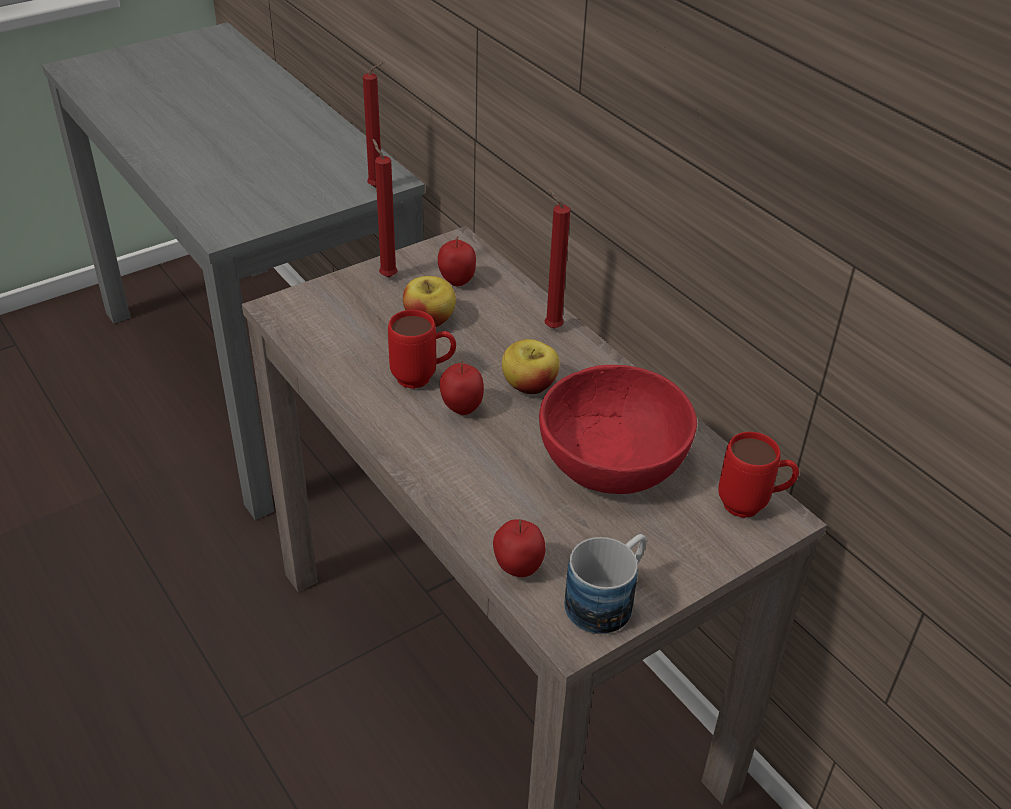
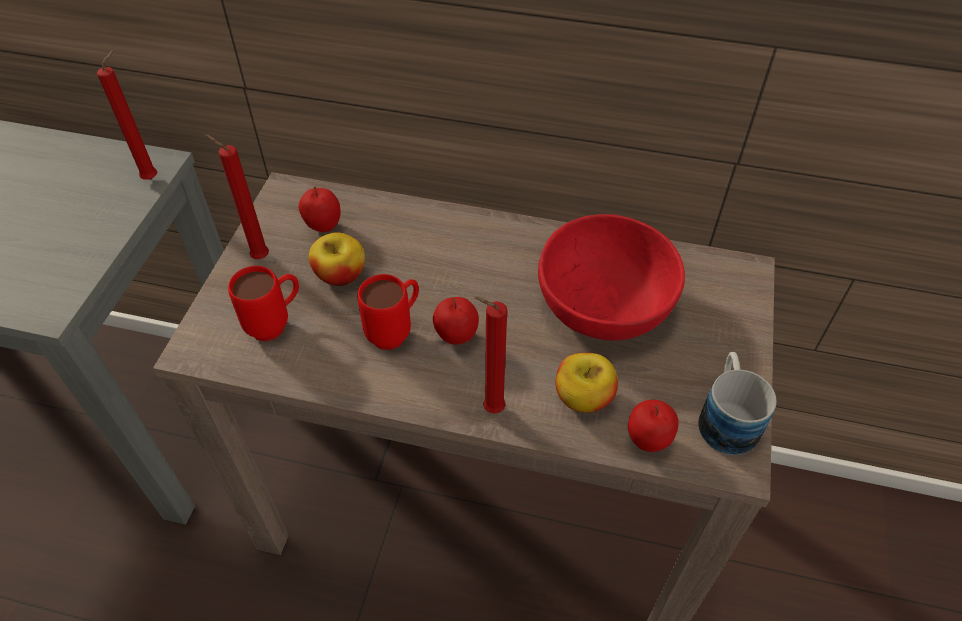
camera: 40 degrees left, 10 degrees up
(529, 385) = (481, 282): apple -> apple (583, 397)
(551, 327) = (440, 221): red candle -> red candle (490, 409)
(752, 506) = (723, 275): red mug -> red mug (276, 324)

